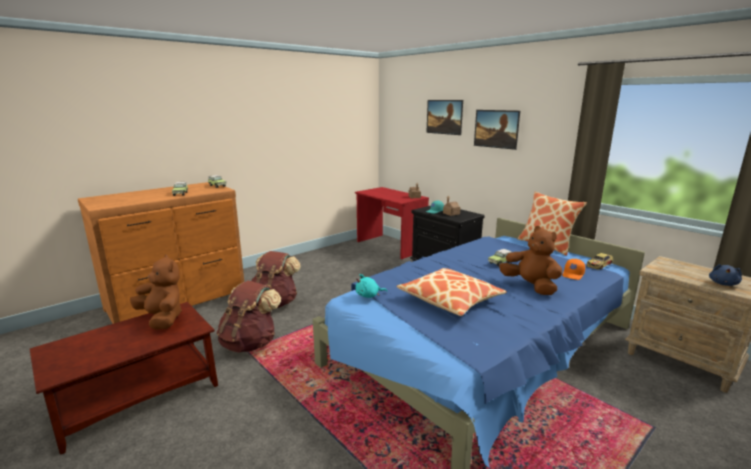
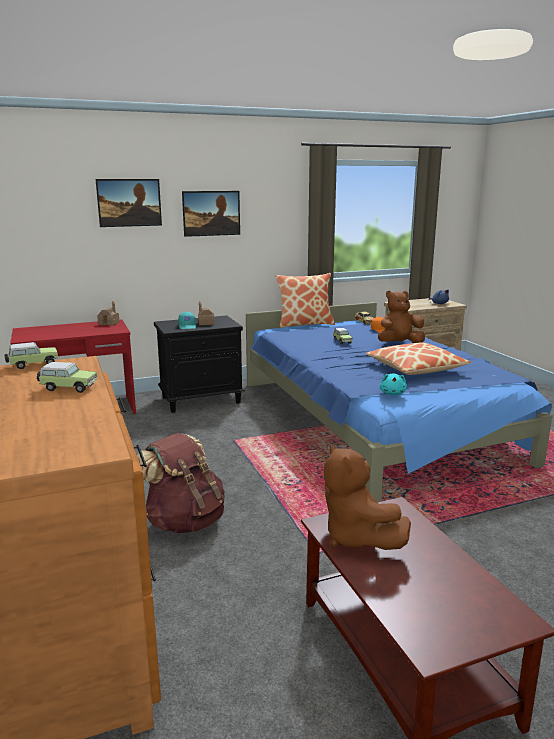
camera: 70 degrees left, 0 degrees up
(162, 319) = (356, 537): brown plush toy -> brown plush toy turned 90 degrees counterclockwise
(250, 343) = (297, 549): brown backpack -> none

